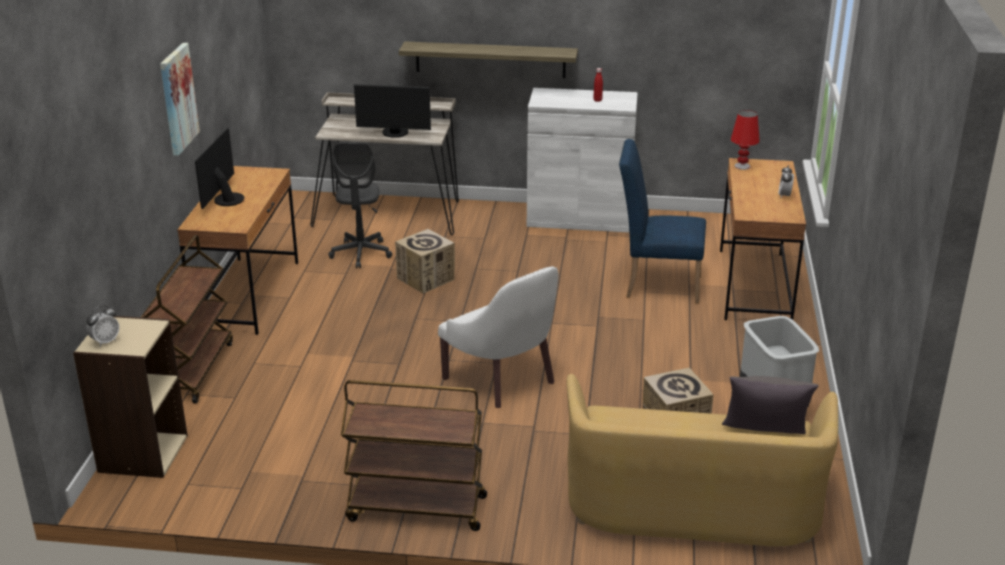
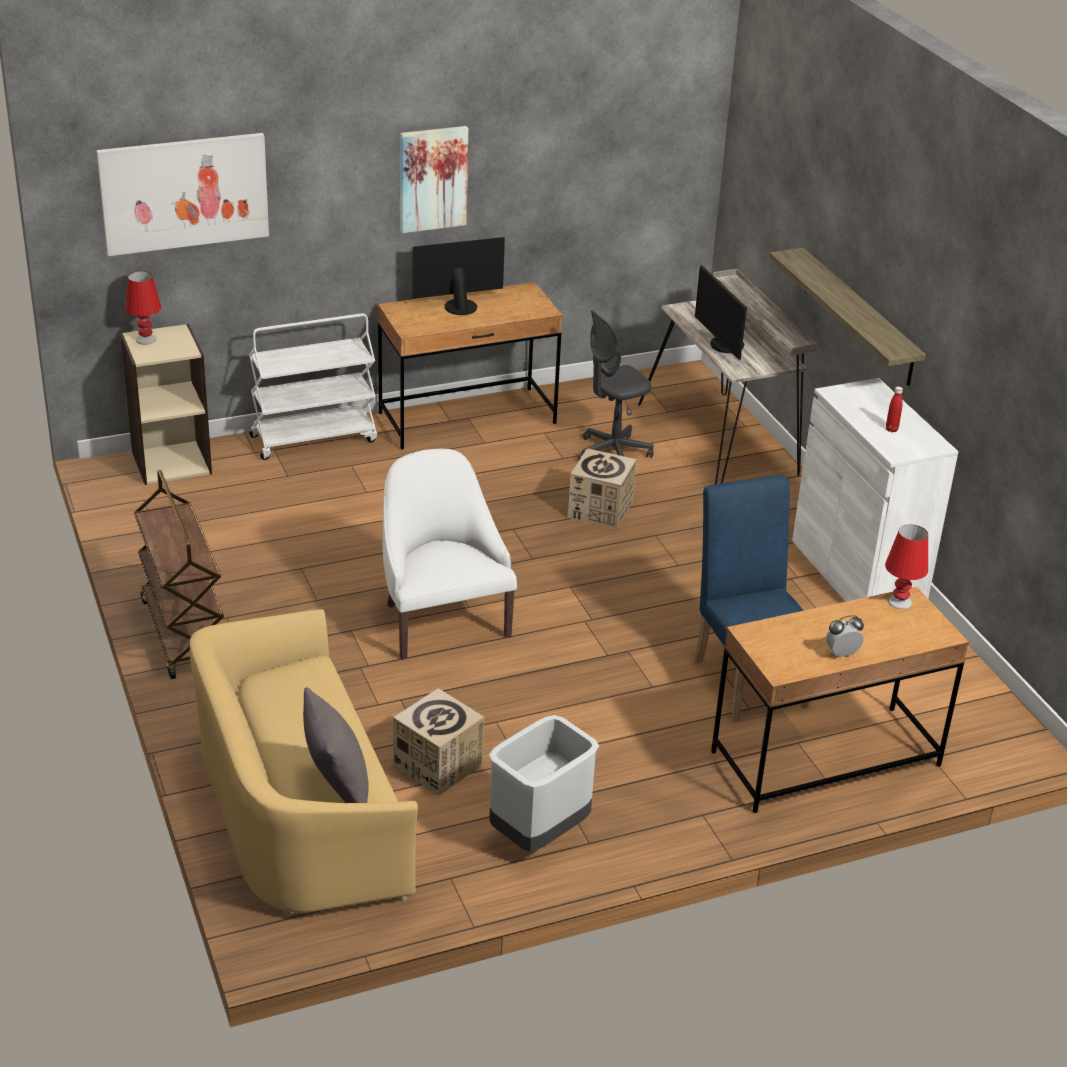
camera: 60 degrees right, 5 degrees up
(79, 181) = (184, 193): none -> picture
(105, 341) = (146, 339): alarm clock -> red table lamp
(193, 370) = (314, 438): brown cart -> white cart
(503, 379) = (441, 620): white armchair -> white armchair turned 135 degrees clockwise

